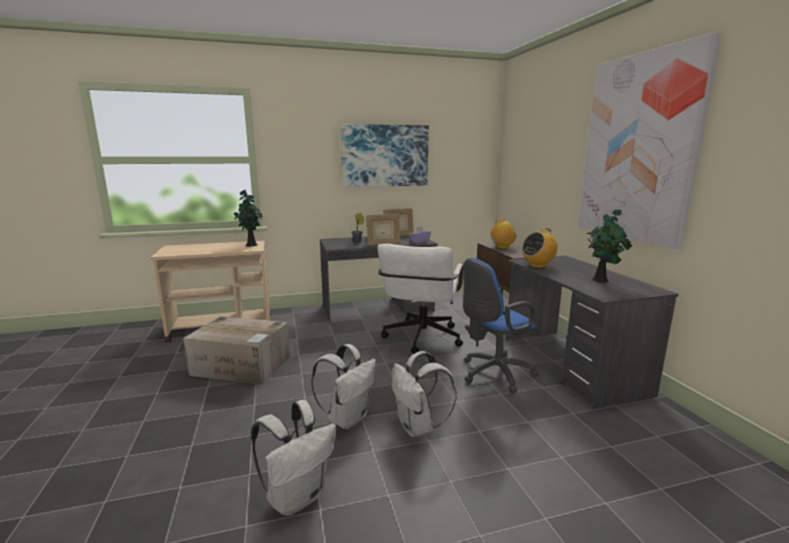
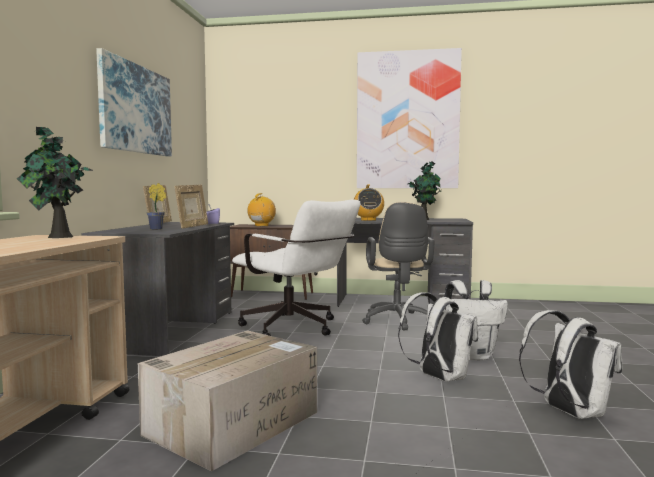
camera: 65 degrees left, 10 degrees down
(493, 374) = (397, 321): blue office chair -> beige office chair

